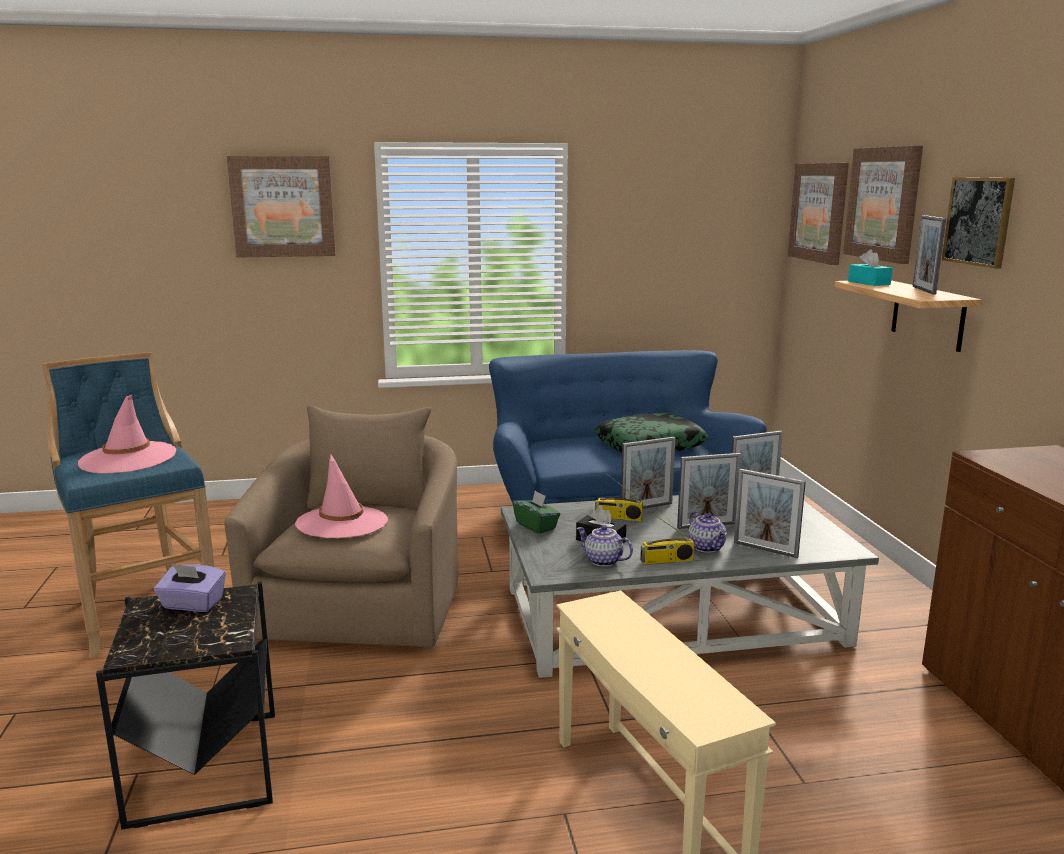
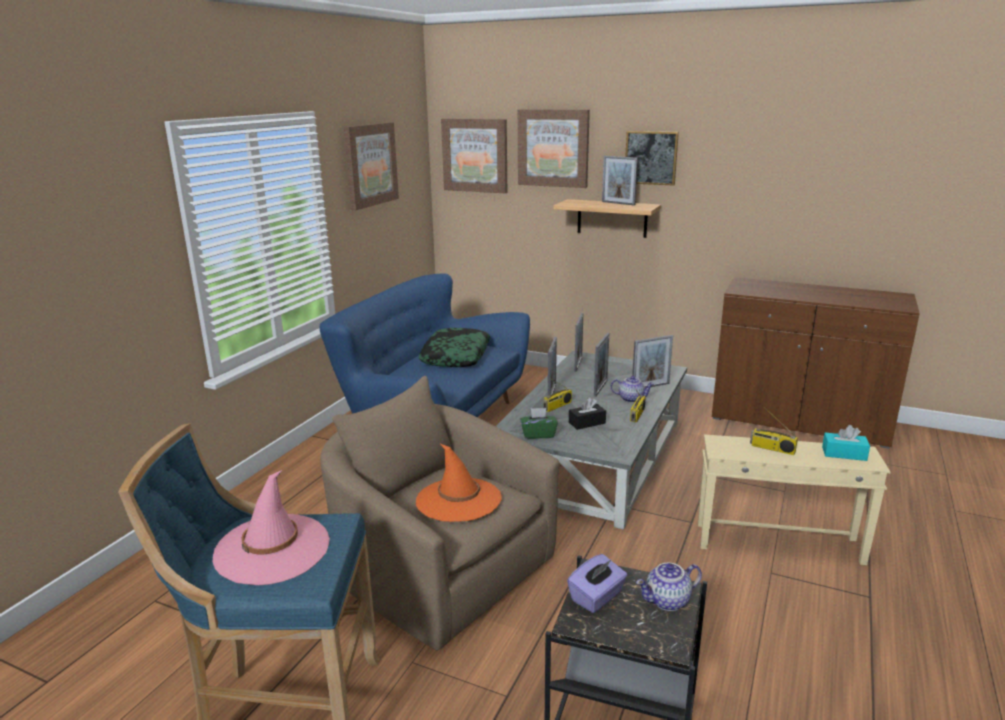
camera: 55 degrees left, 5 degrees up
(283, 206) = (86, 210): picture -> picture (370, 165)
(342, 523) = (458, 500): pink hat -> orange hat
(602, 561) = (618, 432): teapot -> teapot (667, 601)
(641, 640) = (772, 448): none -> radio
(868, 283) = (575, 203): turquoise tissue box -> turquoise tissue box (844, 454)

